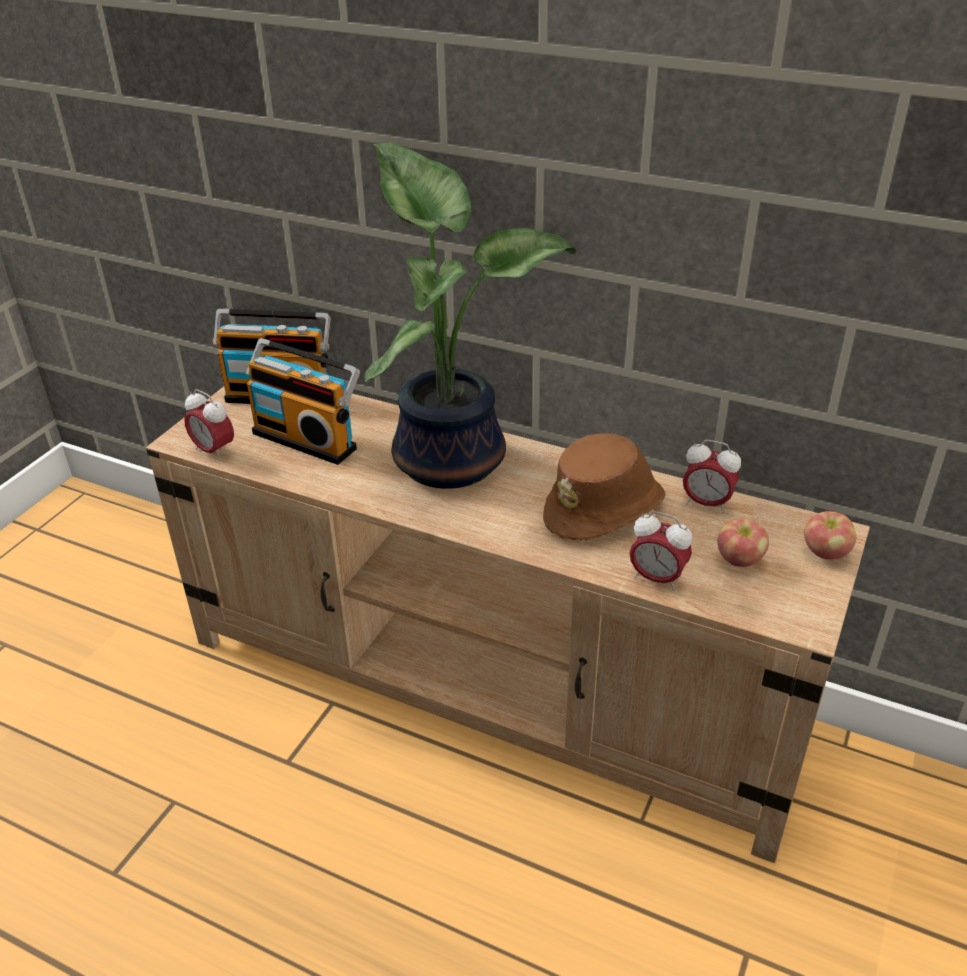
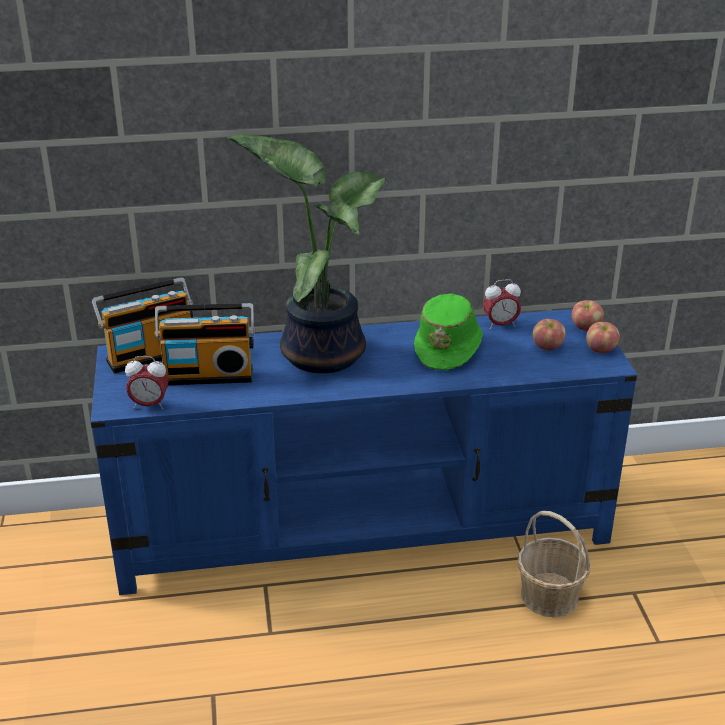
camera: 35 degrees left, 5 degrees down
(491, 686) = (364, 527): beige tv stand -> blue tv stand
(605, 509) = (449, 347): brown hat -> green hat
(628, 894) = (549, 596): none -> basket
(657, 579) = (516, 372): alarm clock -> none
(814, 595) = (601, 350): none -> apple

